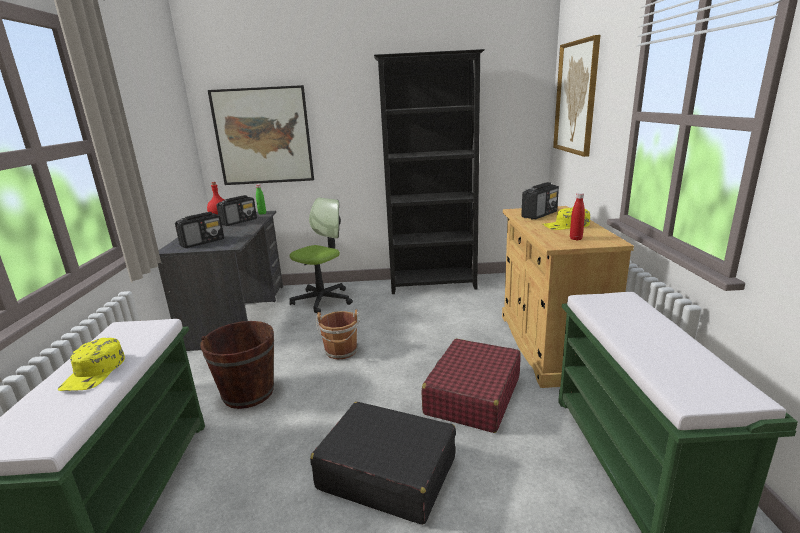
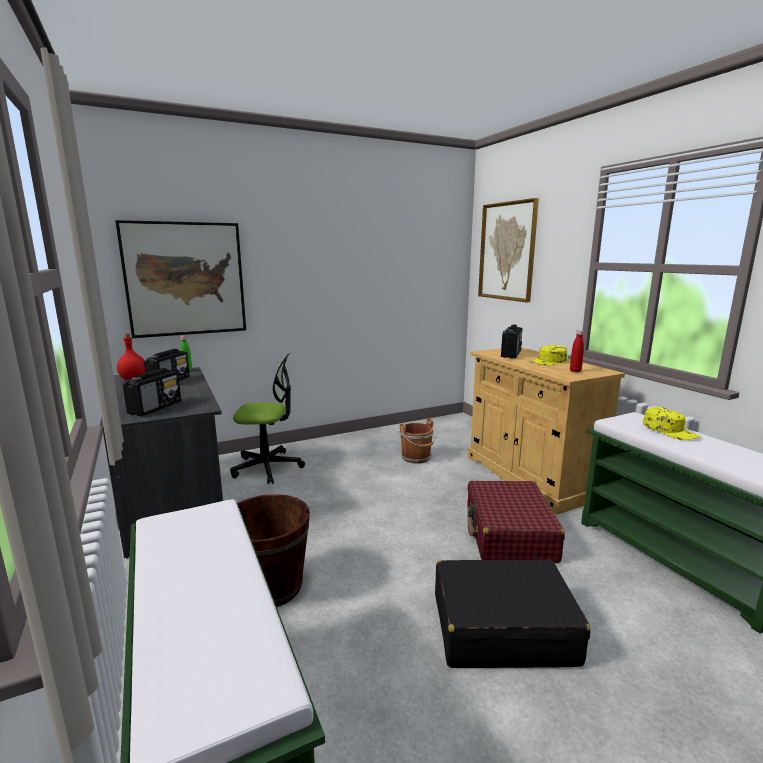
camera: 25 degrees left, 5 degrees down
(94, 372) = (209, 584): yellow cap -> yellow cap (670, 430)
(322, 300) = (267, 467): office chair -> office chair turned 75 degrees clockwise
(341, 352) = (341, 518): brown bucket -> brown bucket (416, 458)
(433, 285) = (376, 436): black bookcase -> none

